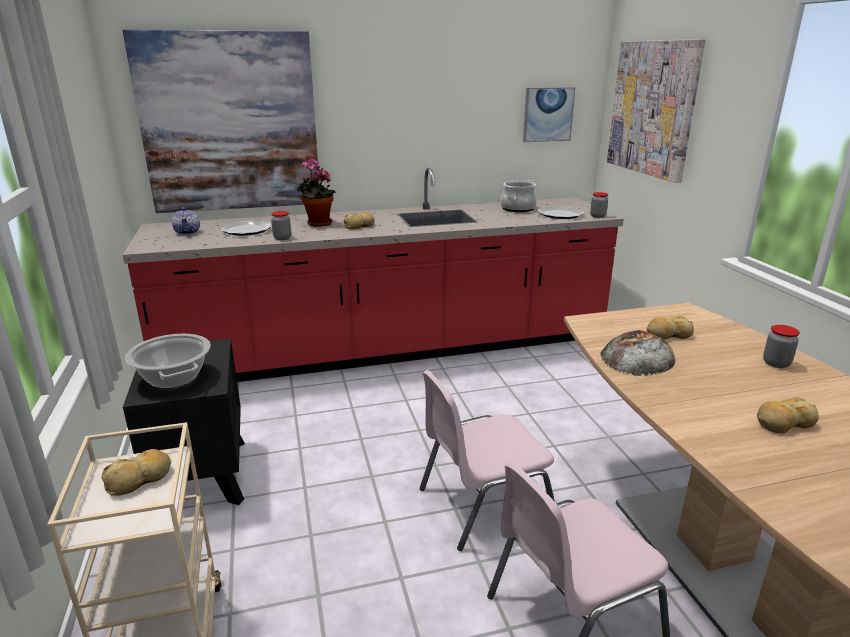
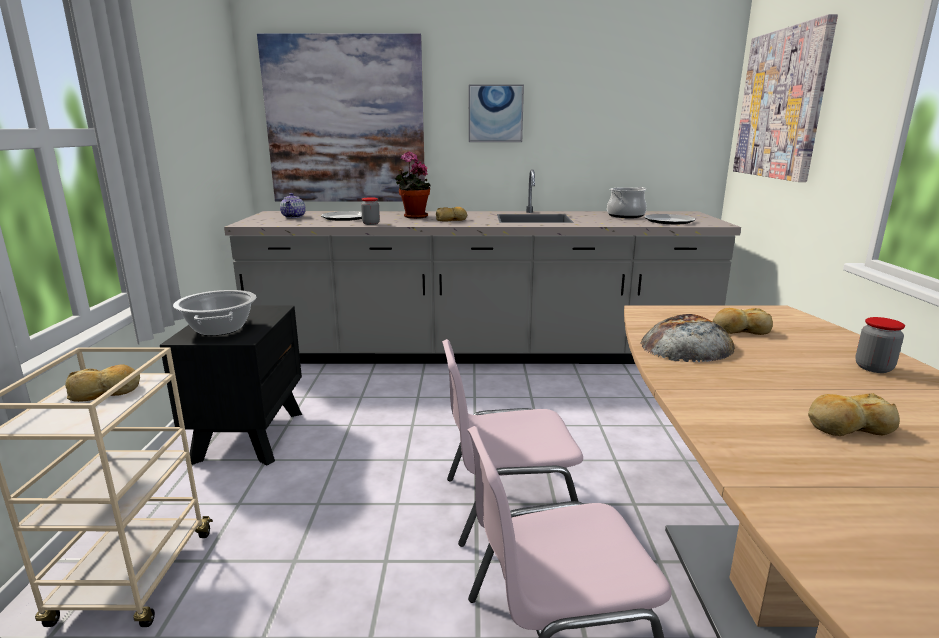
camera: 15 degrees right, 5 degrees down
(390, 349) = (480, 352): red counter -> grey counter
(548, 114) = (668, 120): picture -> picture (495, 113)
(597, 216) = (711, 224): jar -> none

